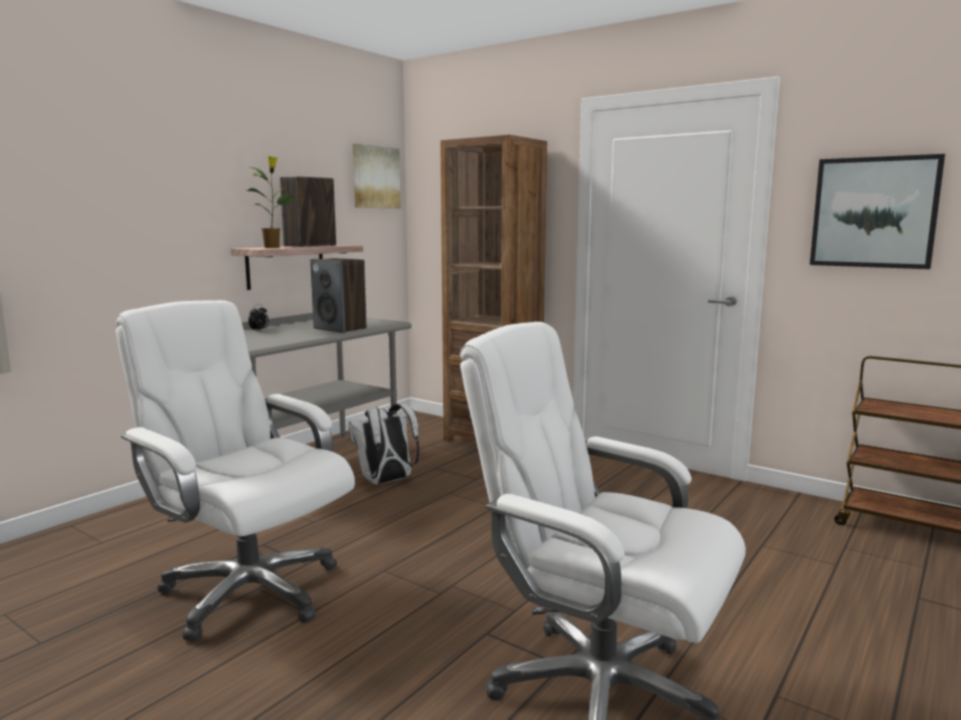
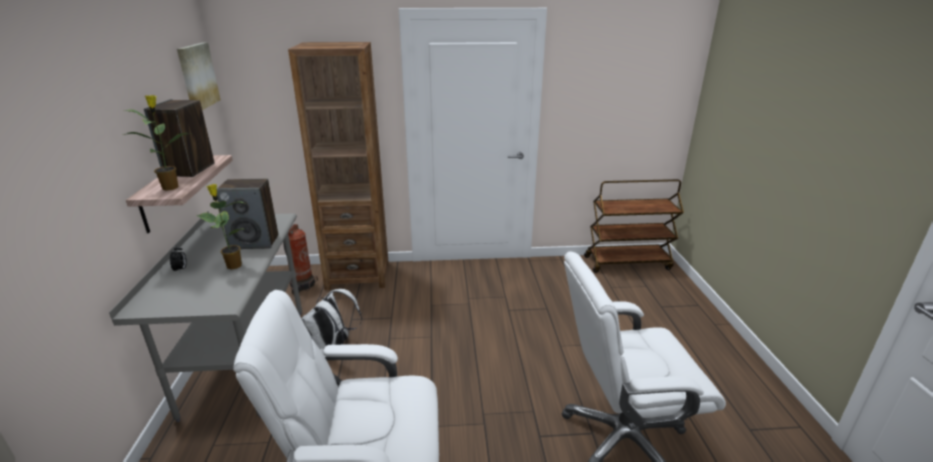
camera: 40 degrees left, 15 degrees up
(296, 335) = (233, 265): none -> potted plant
(427, 432) = (301, 285): none -> fire extinguisher
(874, 212) = (600, 97): picture -> none

